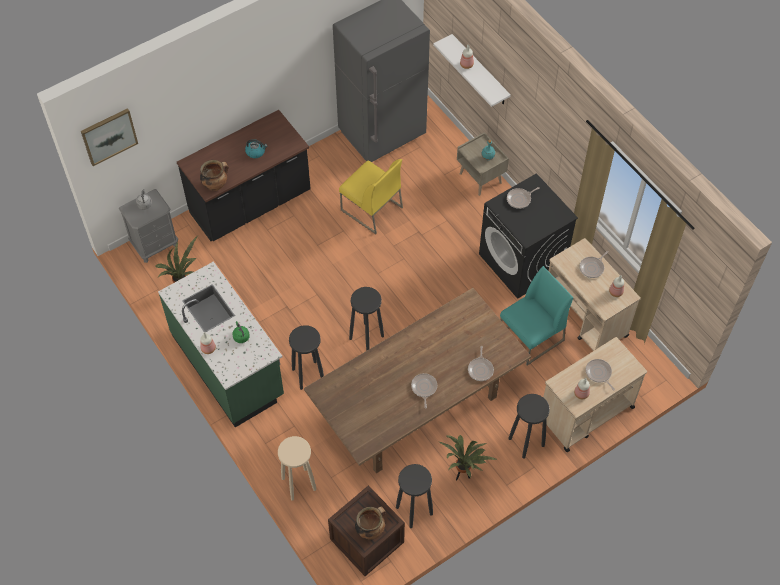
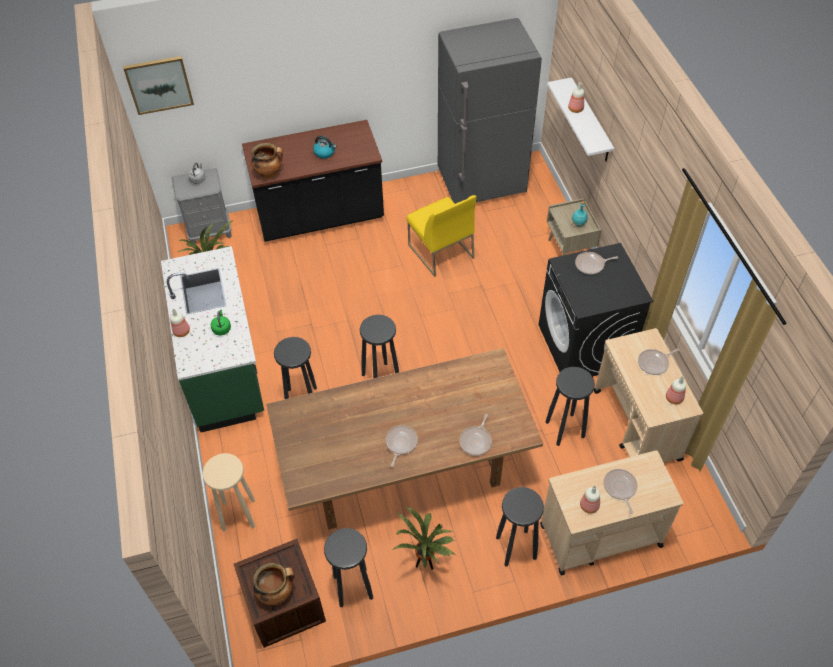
camera: 20 degrees right, 5 degrees down
(531, 337) = (565, 429): turquoise chair -> black stool

